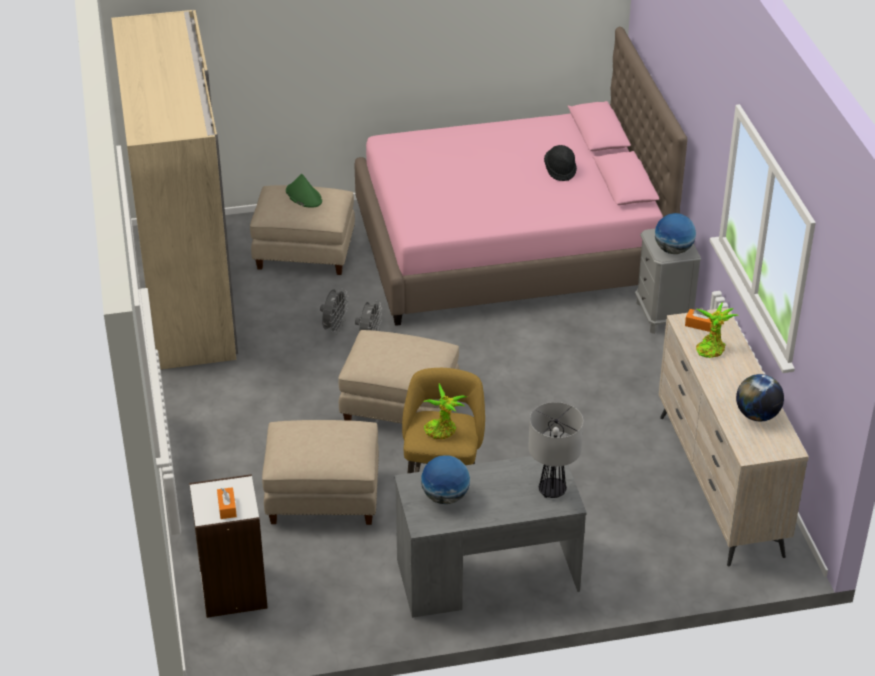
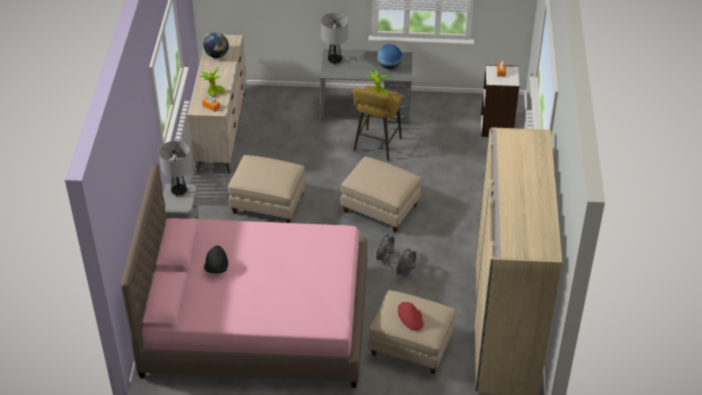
camera: 165 degrees left, 5 degrees up
(303, 196) = (410, 317): green hat -> red hat
(322, 498) = (440, 163): beige ottoman -> beige ottoman (268, 203)
(673, 250) = (179, 191): globe -> table lamp

